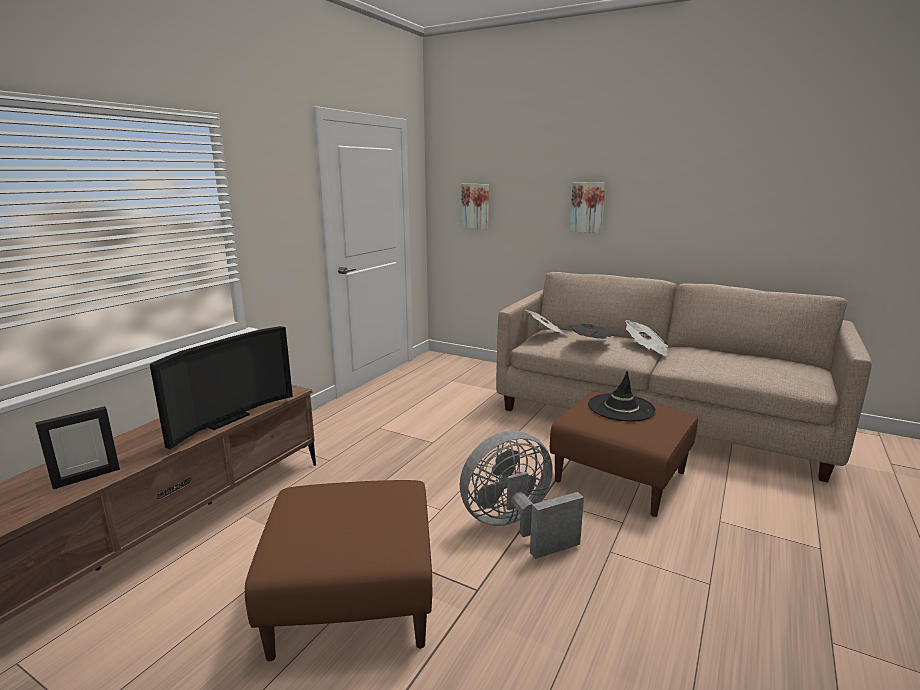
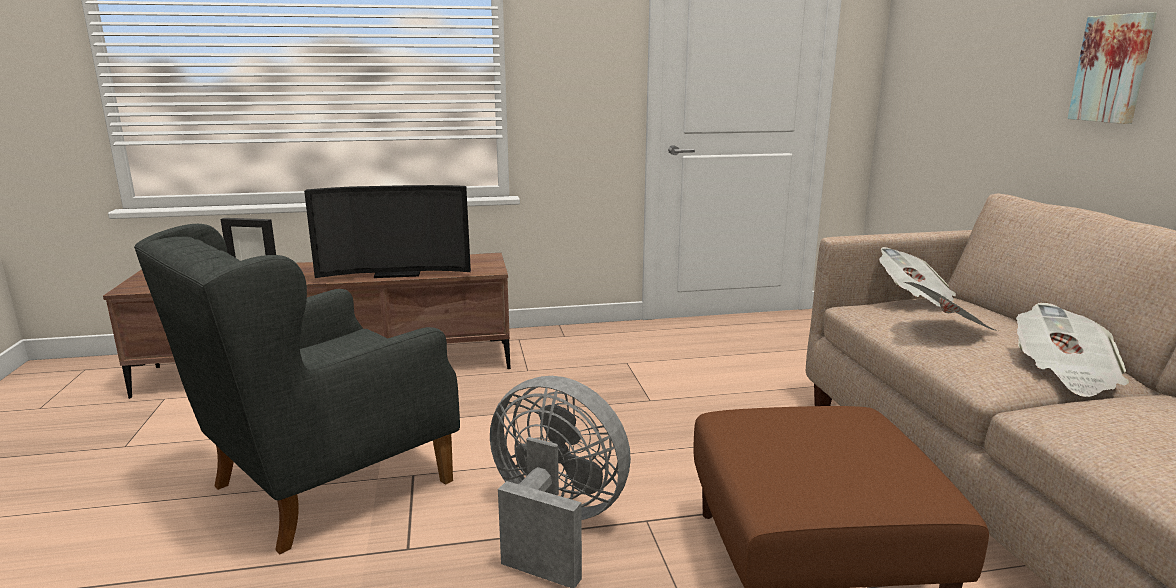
camera: 50 degrees right, 0 degrees up
(351, 600) = (326, 483): brown ottoman -> grey armchair
(475, 206) = (939, 71): picture -> none
(621, 407) = (841, 439): black hat -> none

